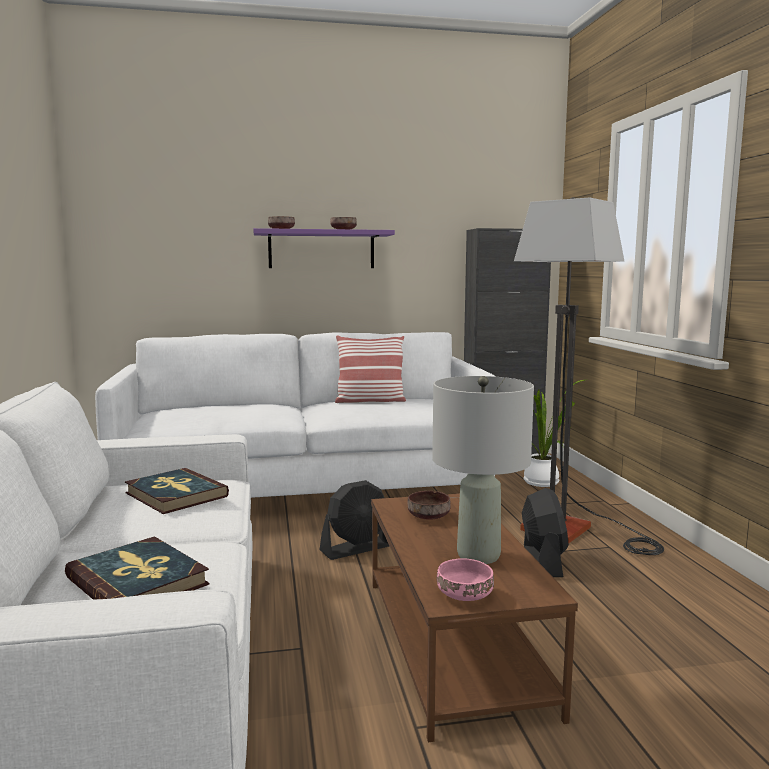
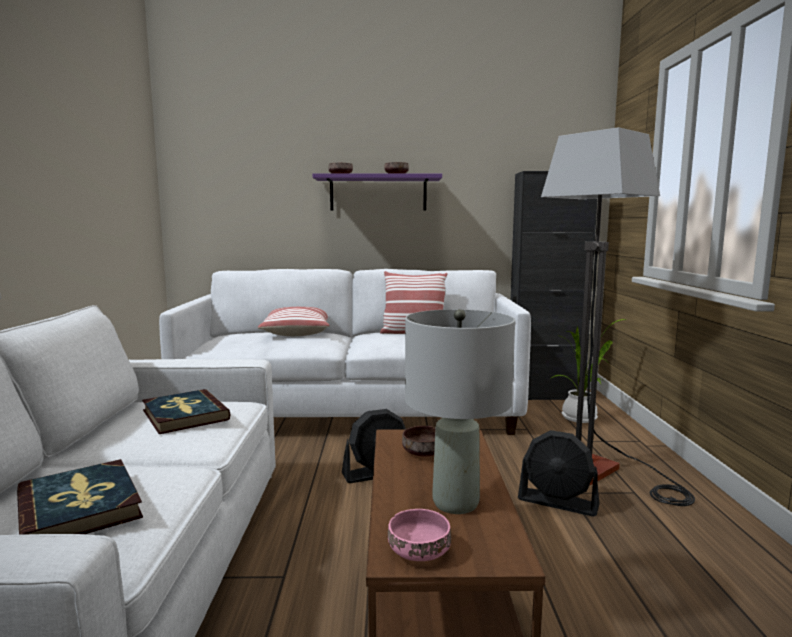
camera: 10 degrees right, 0 degrees up
(243, 405) = (296, 333): none -> pillow
(542, 561) = (558, 502): black fan -> black fan turned 105 degrees clockwise

